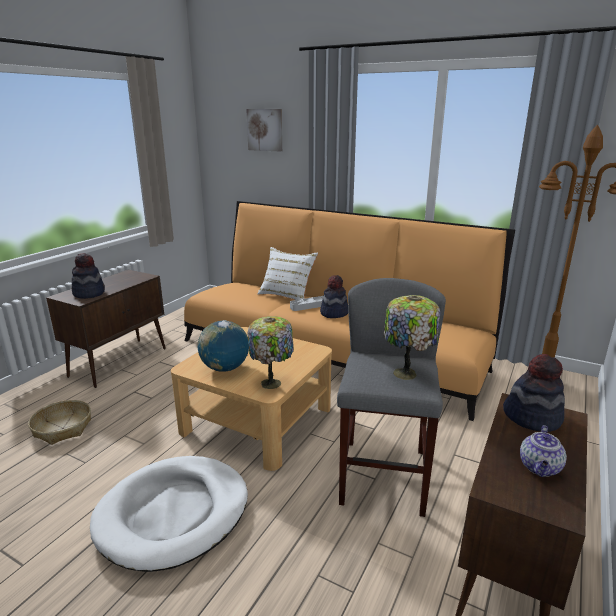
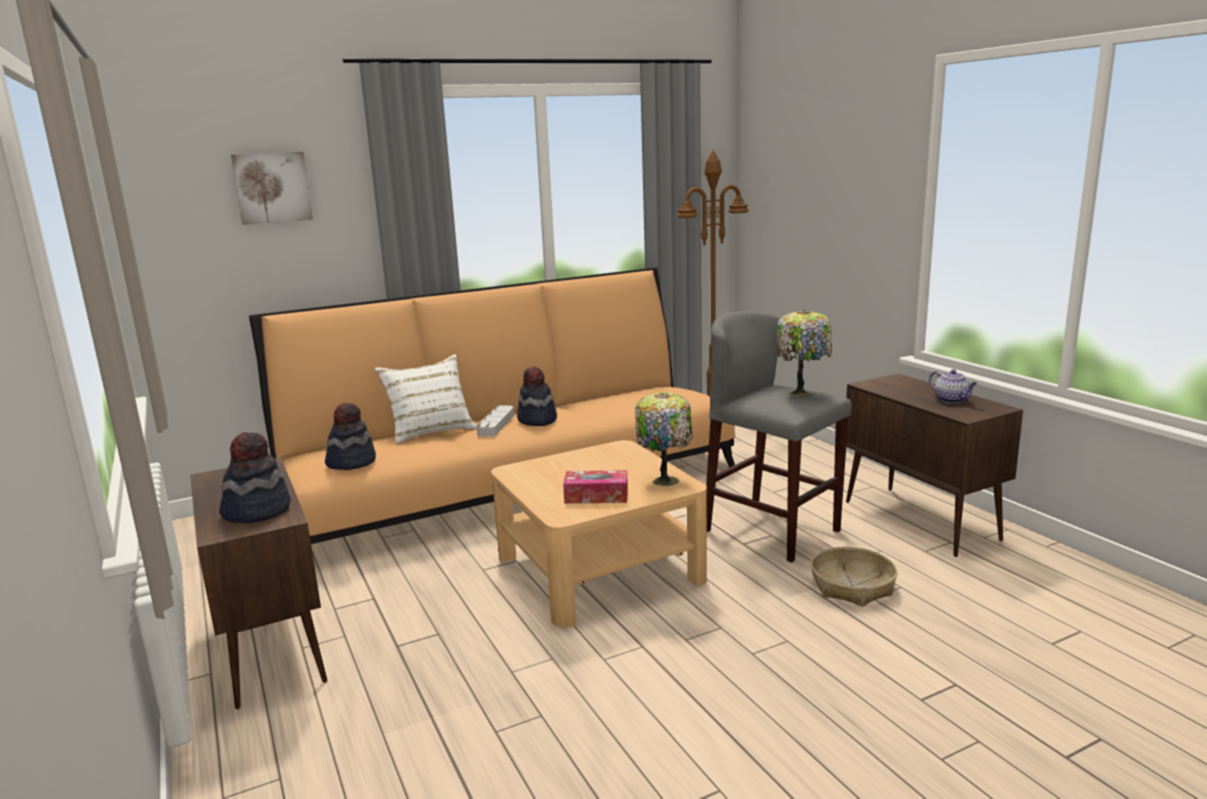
camera: 55 degrees left, 5 degrees down
(62, 428) = (415, 729): basket -> basket (852, 586)
(173, 514) = (721, 659): white dog bed -> none
(225, 368) = (596, 496): globe -> tissue box
(532, 417) = (889, 385): hat -> hat (351, 462)

